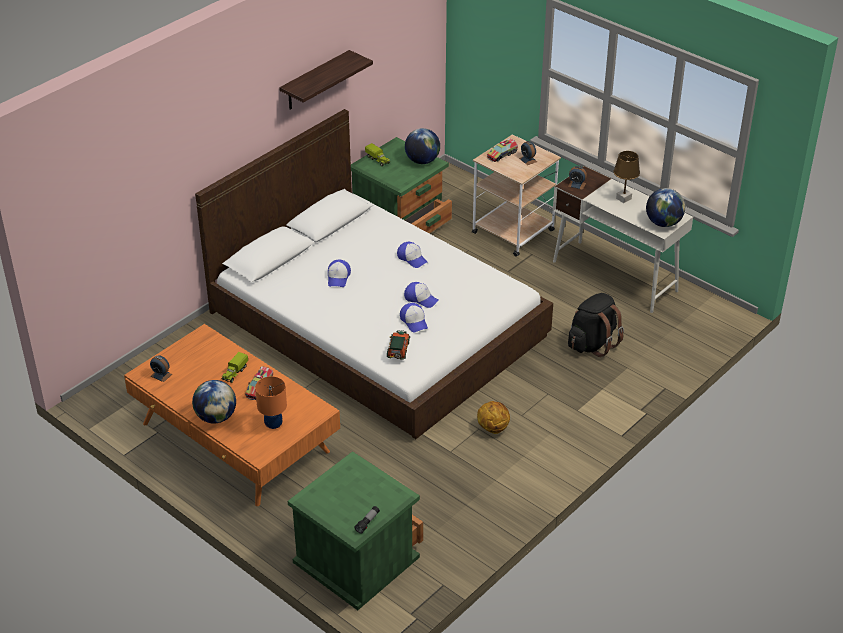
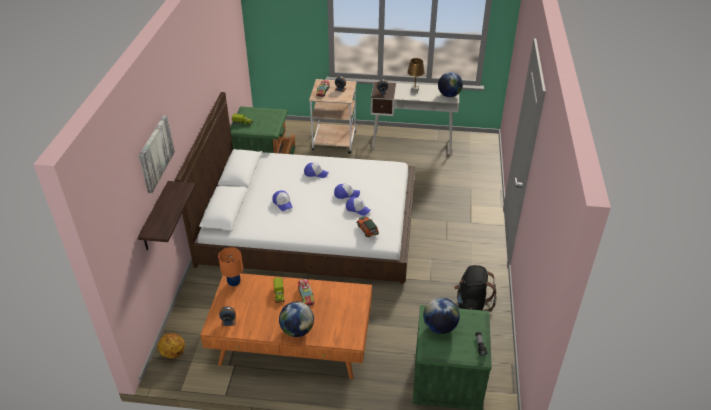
camera: 35 degrees left, 0 degrees up
(165, 153) = (155, 153): none -> picture
(274, 425) = (341, 315): orange table lamp -> orange table lamp (234, 283)
(315, 81) = (206, 74): shelf -> shelf (155, 217)
(422, 161) = (271, 114): globe -> globe (440, 327)
(492, 428) = (438, 255): basketball -> basketball (173, 353)
(592, 344) = (440, 183): black backpack -> black backpack (471, 305)

